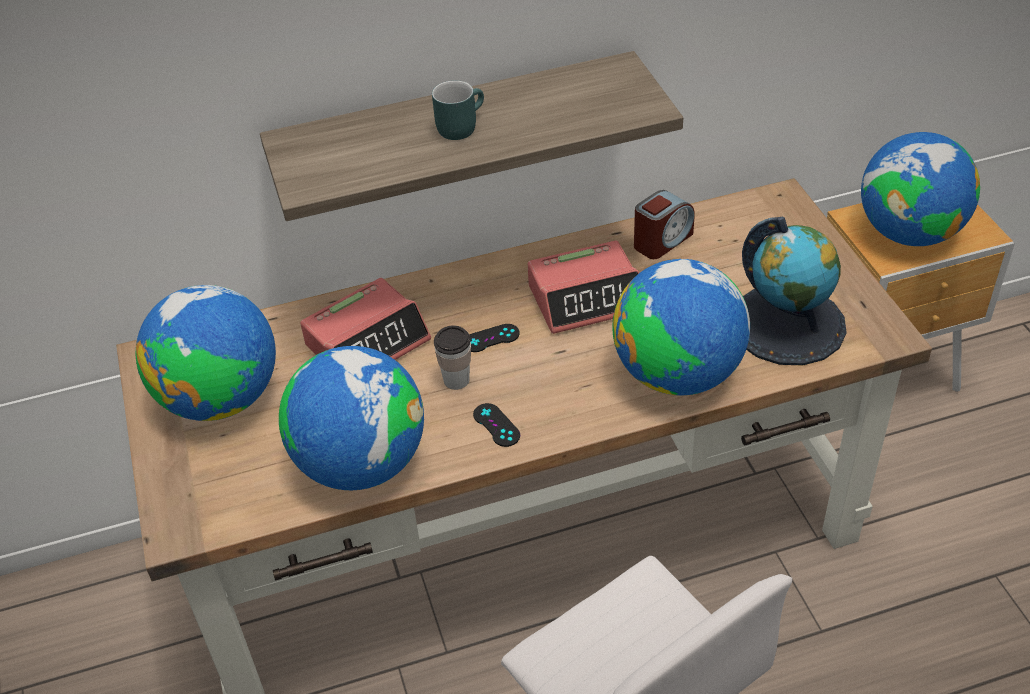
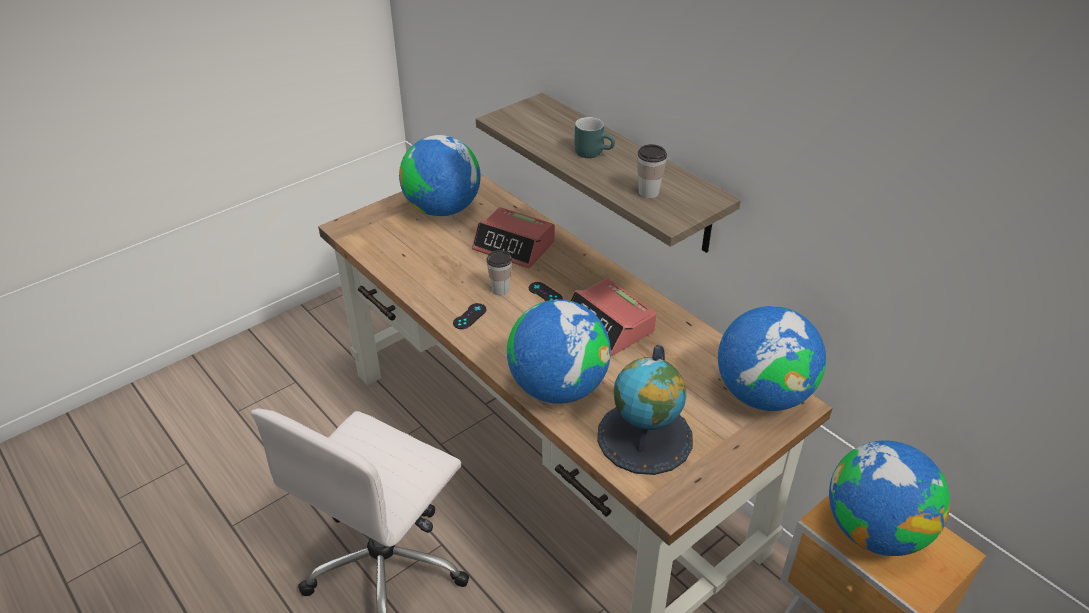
camera: 65 degrees right, 5 degrees down
(361, 464) = (415, 273): globe -> globe (762, 395)
(582, 108) = (648, 192): none -> cup
(662, 241) = (696, 348): alarm clock -> none

